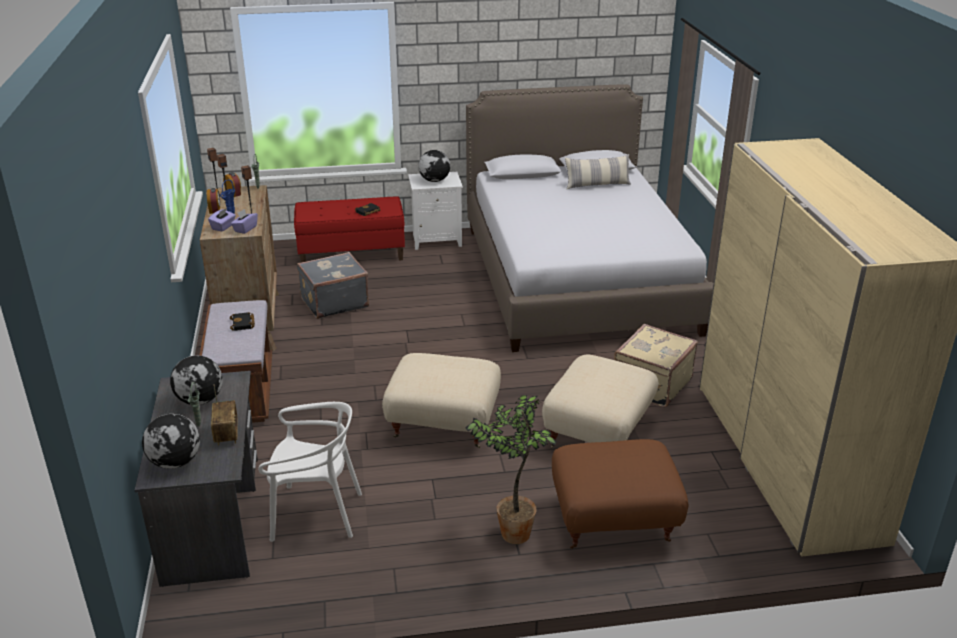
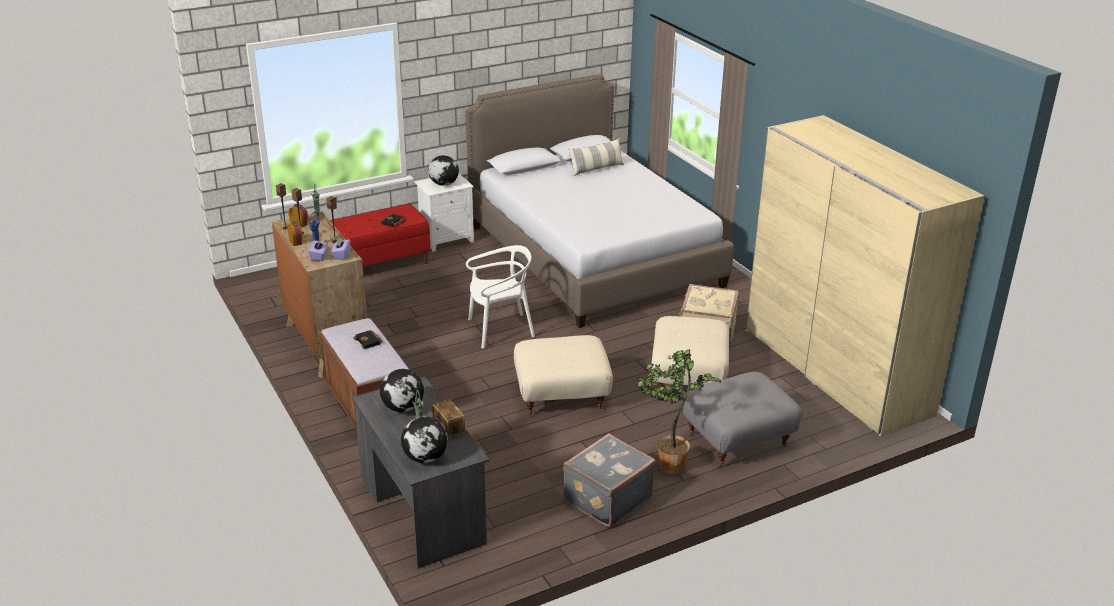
camera: 20 degrees left, 0 degrees up
(316, 514) = (505, 487): white chair -> white chair (500, 330)
(333, 302) = (391, 312): grey suitcase -> grey suitcase (606, 498)
(613, 522) = (738, 442): brown ottoman -> grey ottoman

